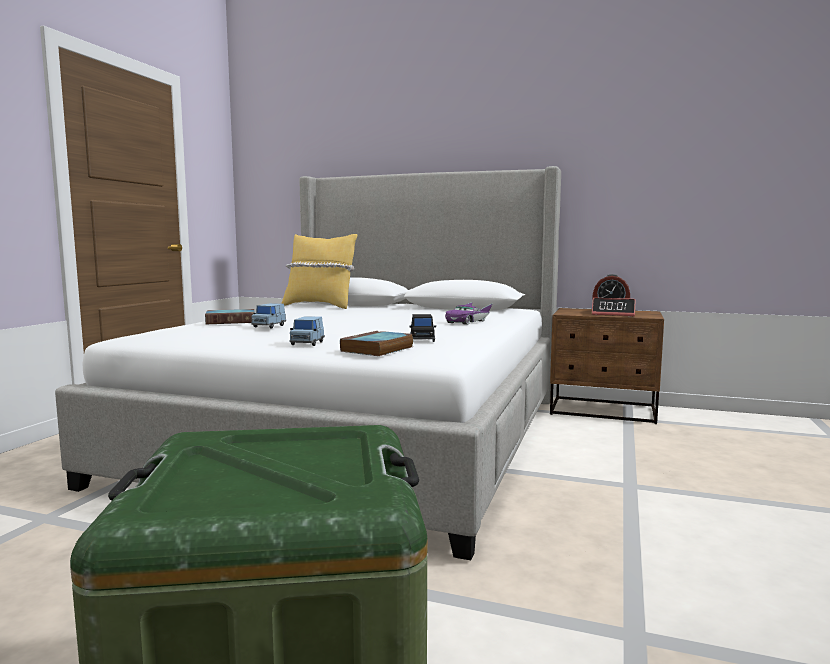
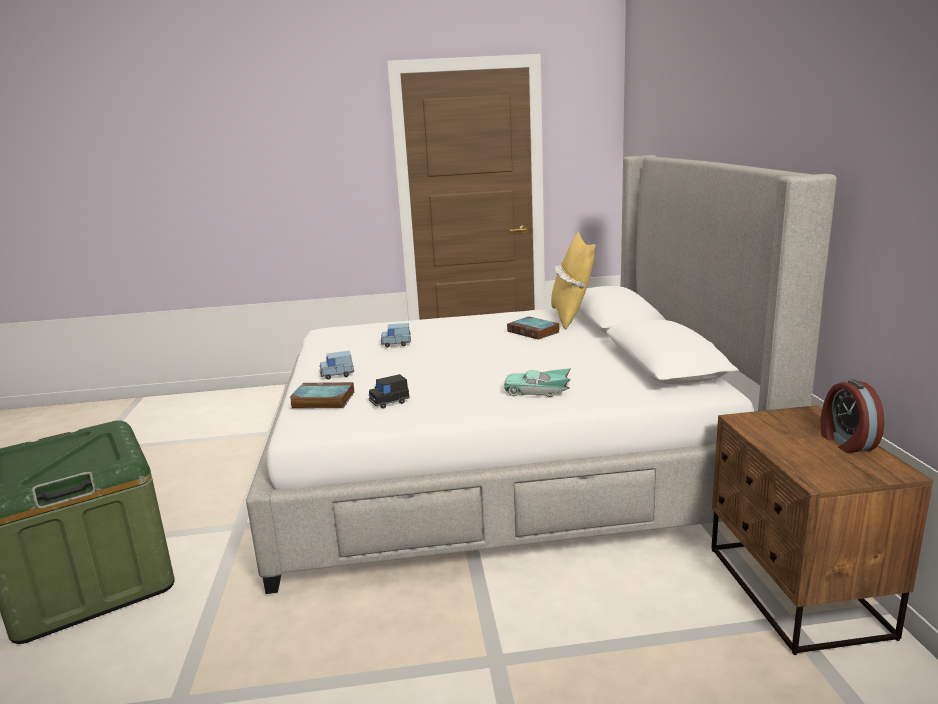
camera: 65 degrees right, 10 degrees up
(232, 321) = (417, 327): book -> book (534, 332)
(468, 321) = (537, 391): purple toy car -> turquoise toy car
(613, 314) = (799, 450): alarm clock -> none

